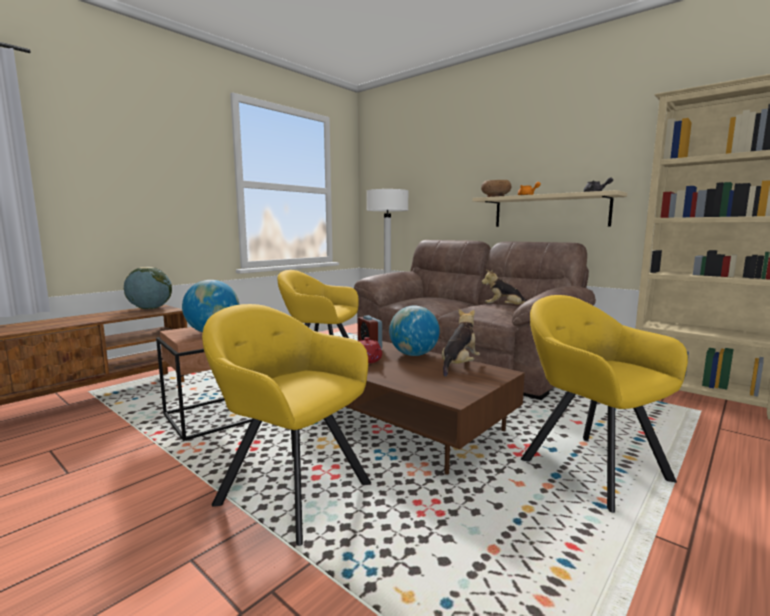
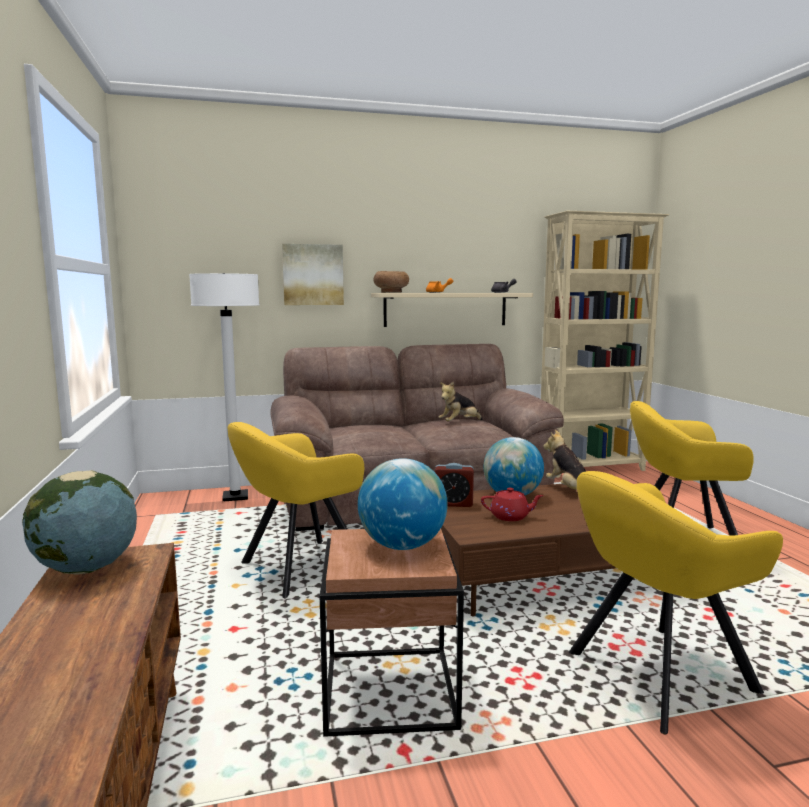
camera: 55 degrees left, 0 degrees up
(450, 188) = (313, 275): none -> picture

